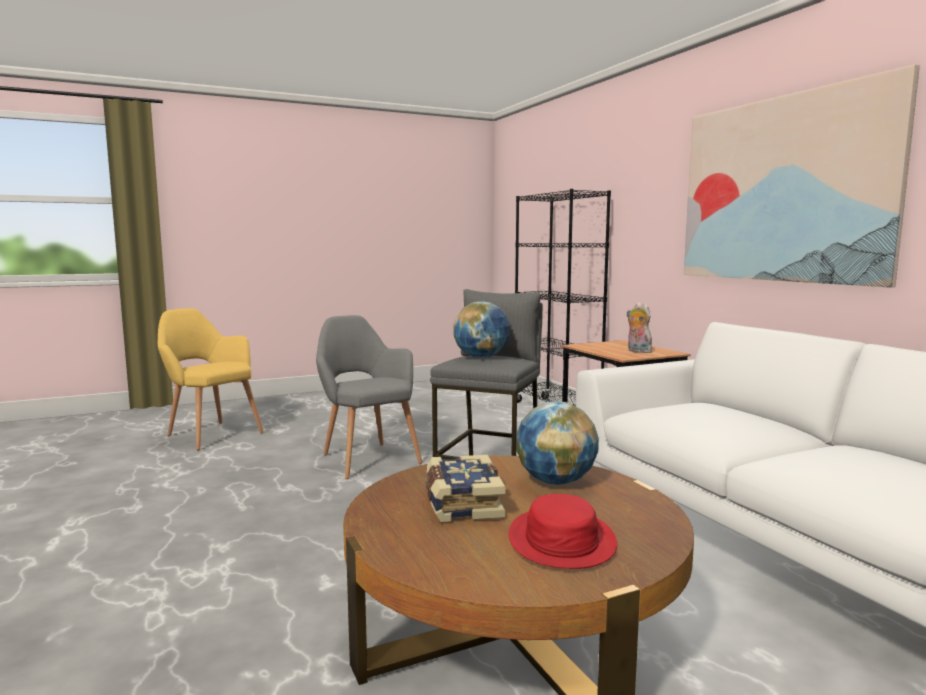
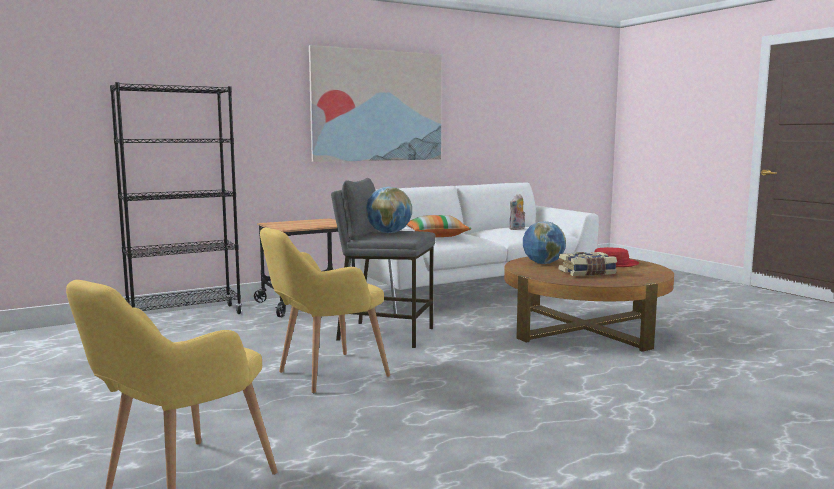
camera: 95 degrees left, 0 degrees up
(366, 458) = (325, 375): grey armchair -> yellow armchair
(637, 351) = (319, 222): plush toy -> plush toy (517, 229)
(697, 411) = (436, 236): none -> pillow

